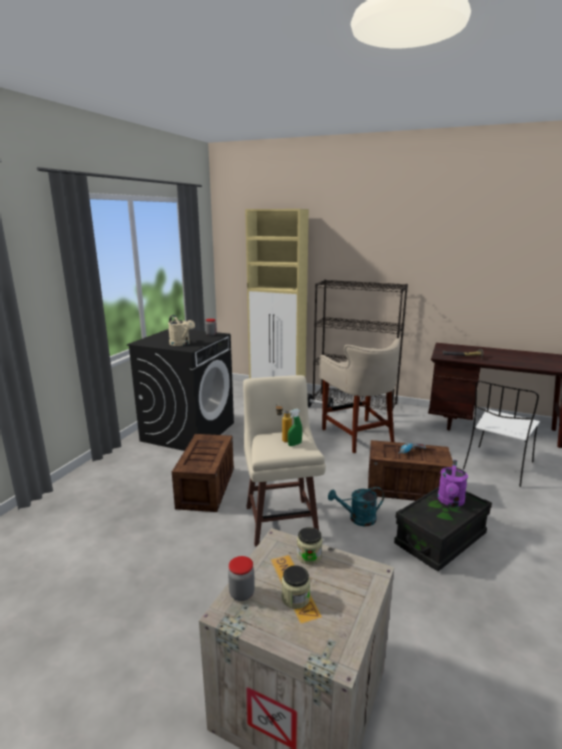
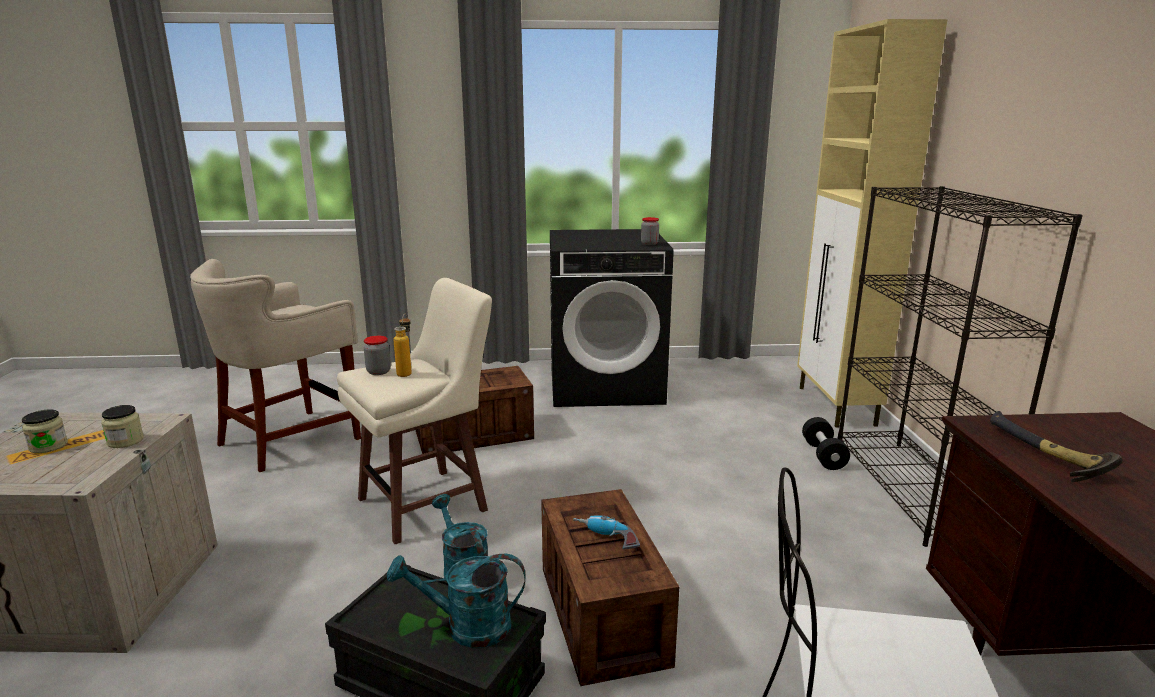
camera: 65 degrees right, 0 degrees up
(181, 344) = (581, 242): beige watering can -> none
(241, 593) = (69, 421): jar -> jar (378, 372)
(294, 444) = (393, 380): green spray bottle -> none
(358, 435) = (764, 519): beige stool -> beige stool (291, 440)
(450, 501) = (467, 627): purple watering can -> turquoise watering can

